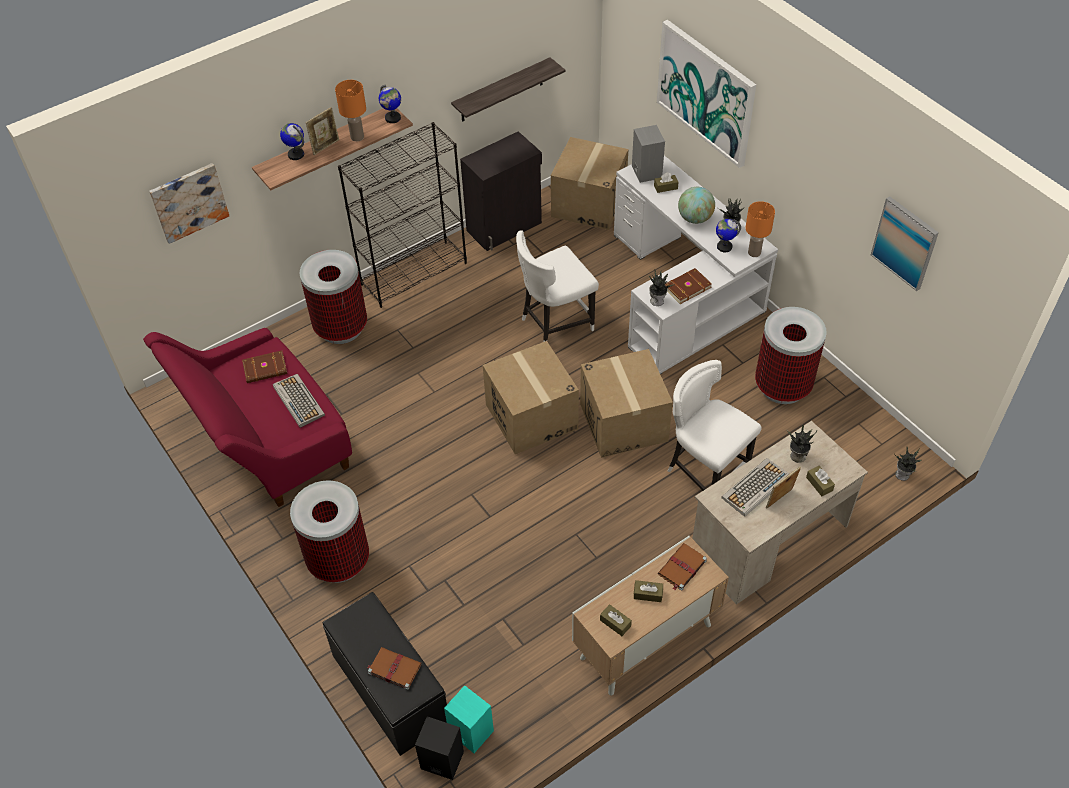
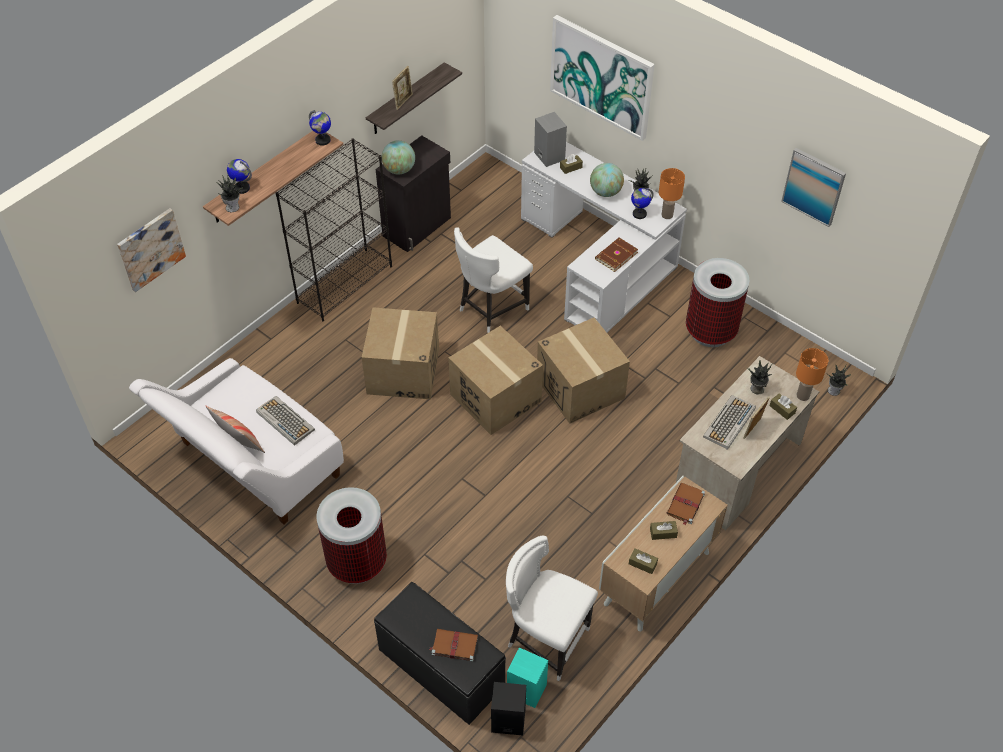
camera: 15 degrees left, 0 degrees up
(247, 416) = (240, 443): none -> pillow
(265, 369) = (243, 397): brown book -> none
(266, 441) = (253, 466): red sofa -> white sofa
(325, 146) = (267, 176): picture frame -> picture frame (403, 101)
(341, 327) = (290, 346): trash can -> none
(356, 137) = (294, 163): orange table lamp -> orange table lamp (802, 396)
(484, 163) = (399, 170): none -> globe
(588, 203) = (489, 193): cardboard box -> cardboard box (403, 371)
(657, 301) = (593, 272): potted plant -> potted plant (233, 207)
(705, 471) = (665, 419): white chair -> white chair (546, 639)

